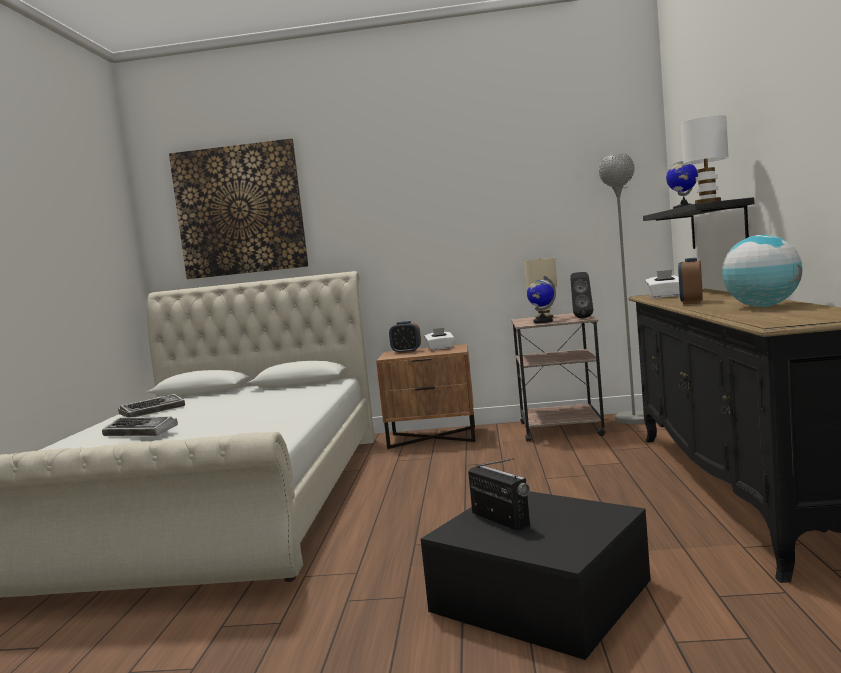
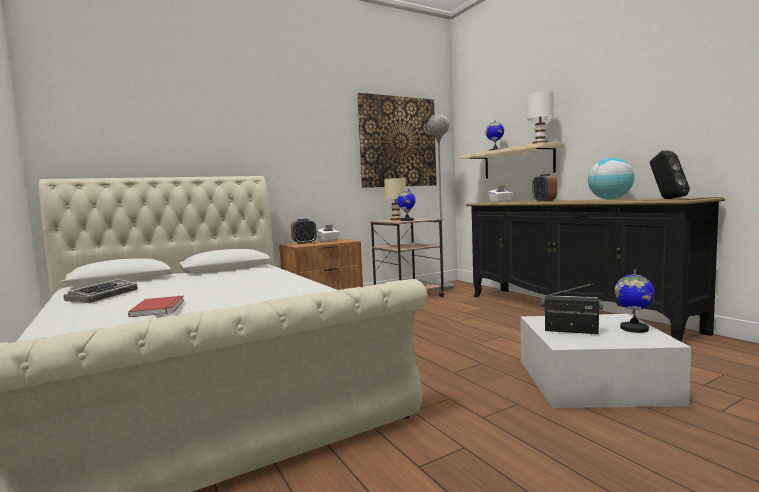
camera: 35 degrees left, 0 degrees up
(141, 432) = (160, 308): keyboard -> red book
(239, 210) = (147, 109): picture -> picture (398, 142)
(540, 595) = (594, 381): black storage box -> white storage box
(582, 318) = (428, 218): black speaker -> black speaker (667, 198)
(582, 532) = (633, 329): none -> globe
(717, 226) = (518, 162): black shelf -> beige shelf

